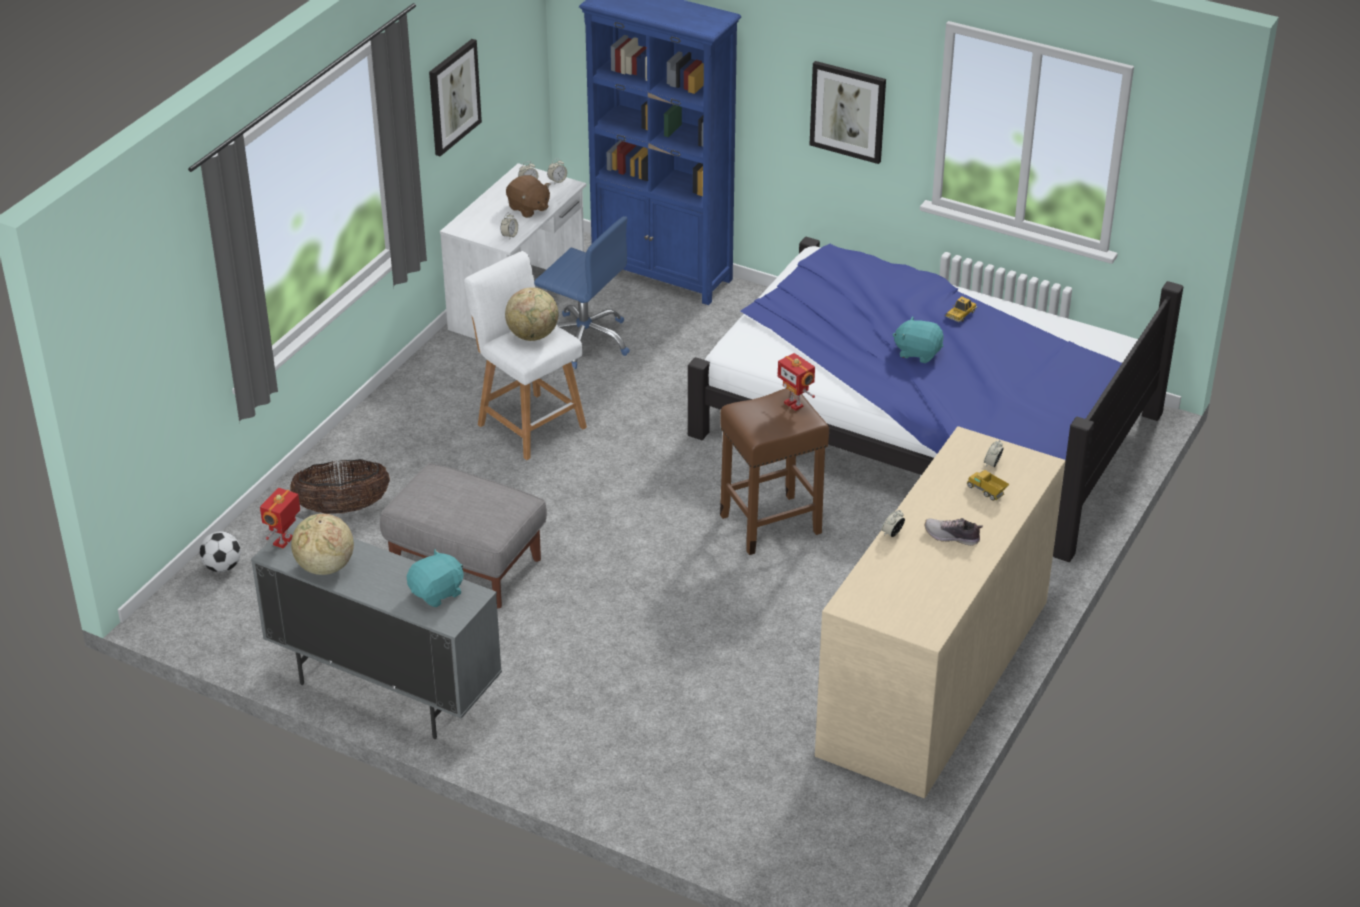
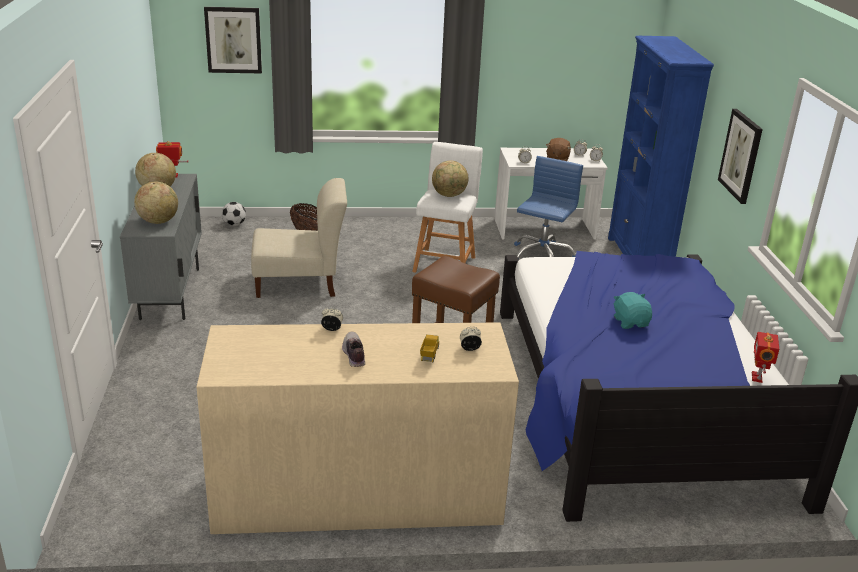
camera: 55 degrees right, 10 degrees down
(437, 593) = (158, 221): turquoise plush toy -> globe
(453, 96) = (538, 66): picture -> picture (233, 40)
(467, 566) = (300, 283): grey ottoman -> beige chair
(585, 340) = (542, 255): blue office chair -> blue office chair turned 150 degrees counterclockwise
(794, 404) = (476, 276): toy robot -> toy robot (758, 378)
(960, 314) = (701, 325): toy car -> none

